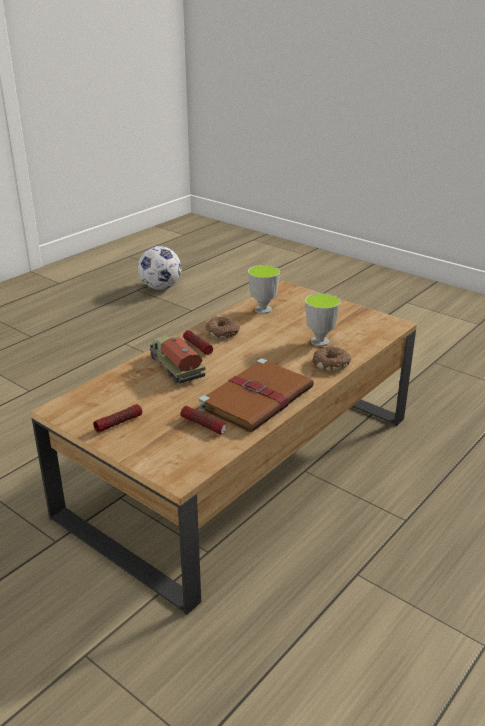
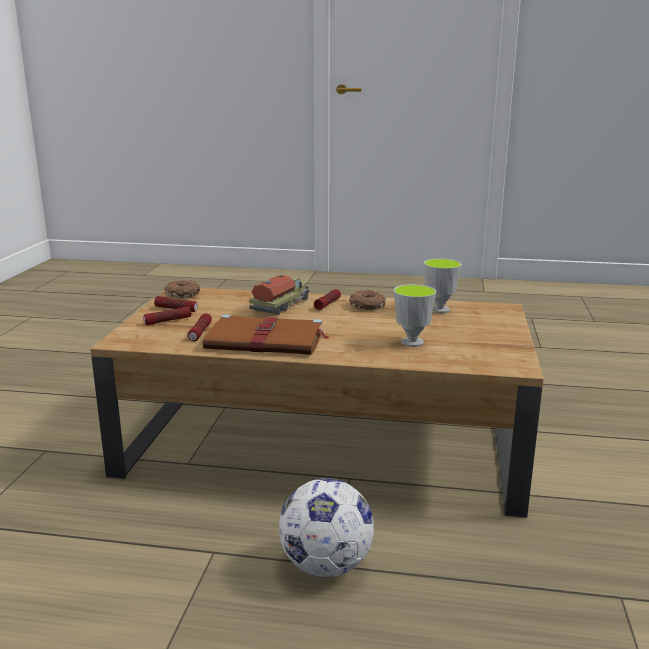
camera: 60 degrees right, 10 degrees down
(150, 436) = (167, 321): none -> flashlight
(160, 288) = (553, 324): football -> football (325, 566)
(331, 364) = (373, 355): donut -> donut (183, 295)

